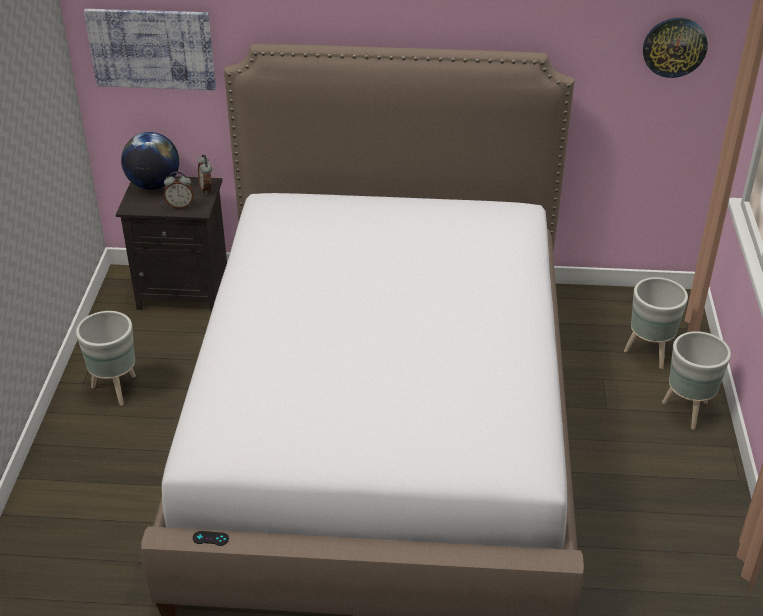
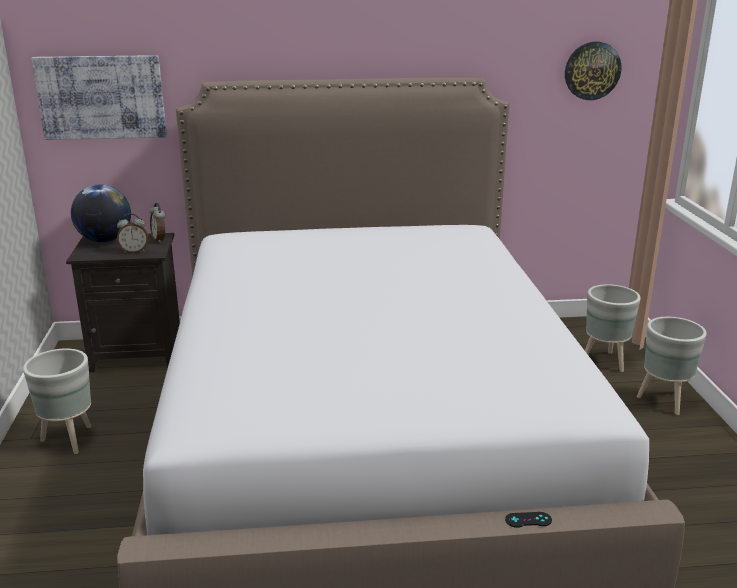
camera: 10 degrees left, 15 degrees down
(210, 538) = (211, 540): black game controller -> black game controller (528, 520)

